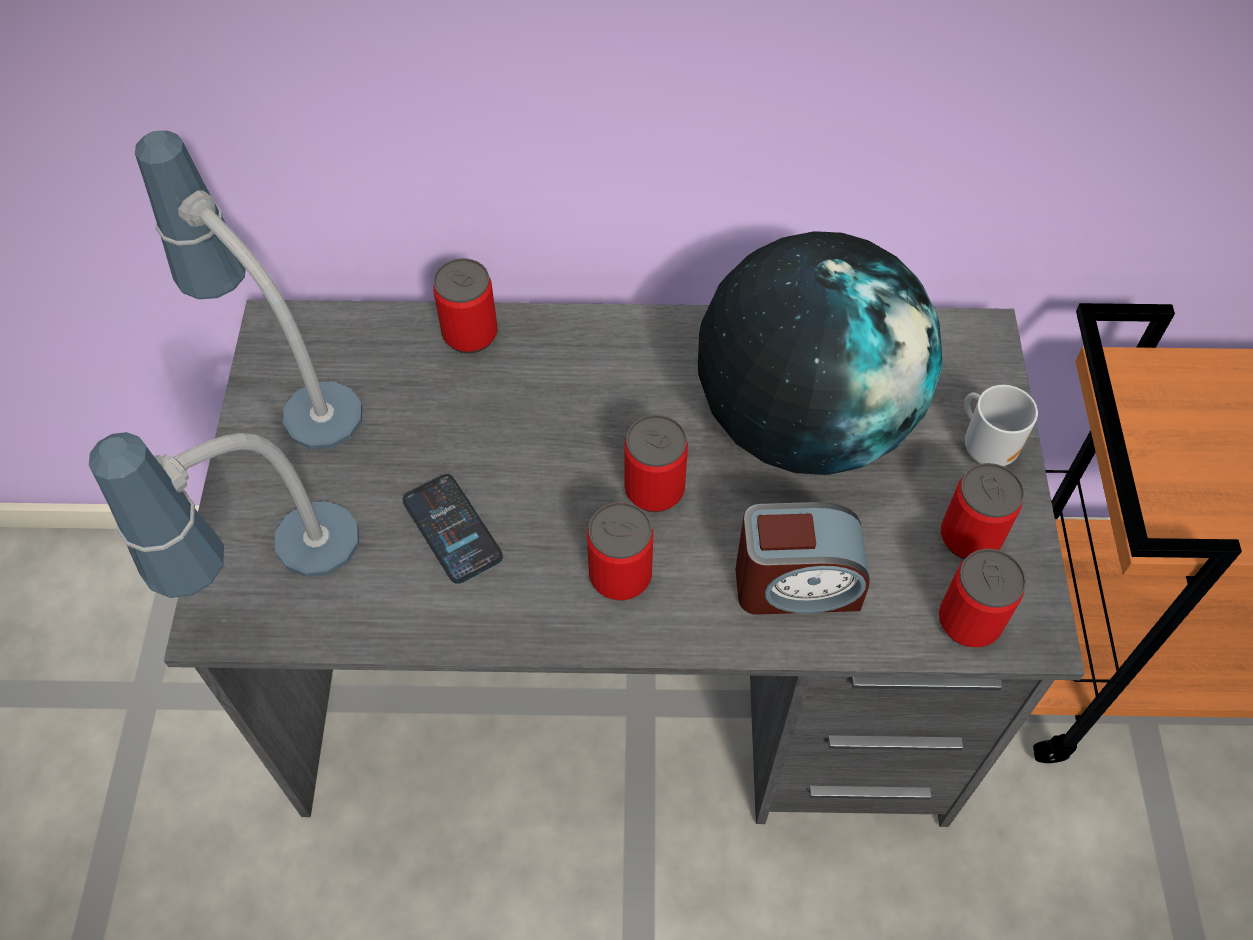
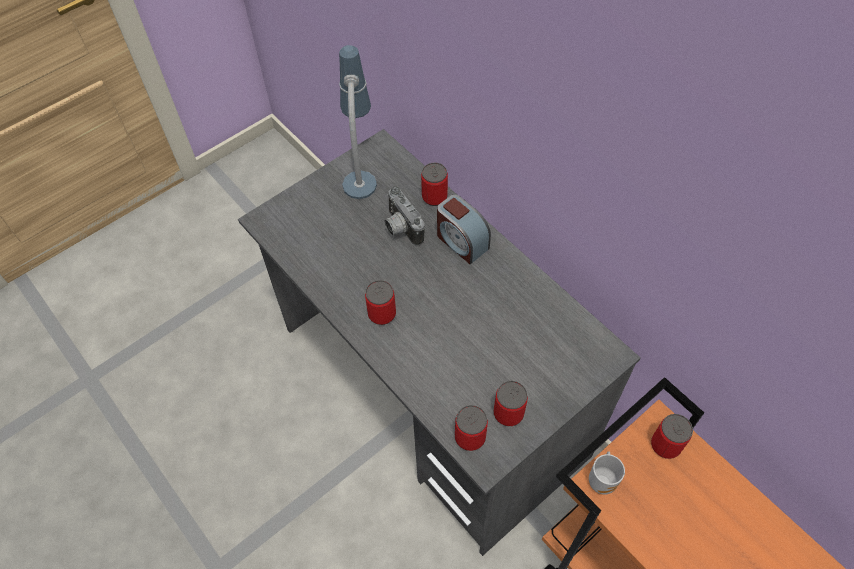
camera: 50 degrees right, 0 degrees up
(275, 582) = (288, 223): table lamp -> none
(452, 529) = (353, 253): phone -> none
(477, 424) = (400, 228): none -> camera
(654, 489) = (426, 298): can -> can (665, 445)
(796, 584) = (430, 370): alarm clock -> alarm clock (461, 241)
(803, 422) = (504, 323): globe -> none
(987, 447) = (557, 392): mug -> mug (603, 480)

